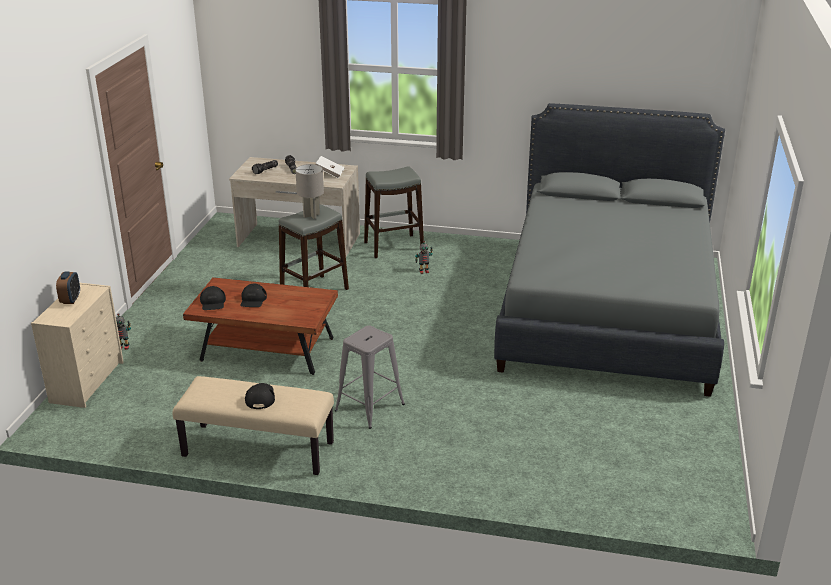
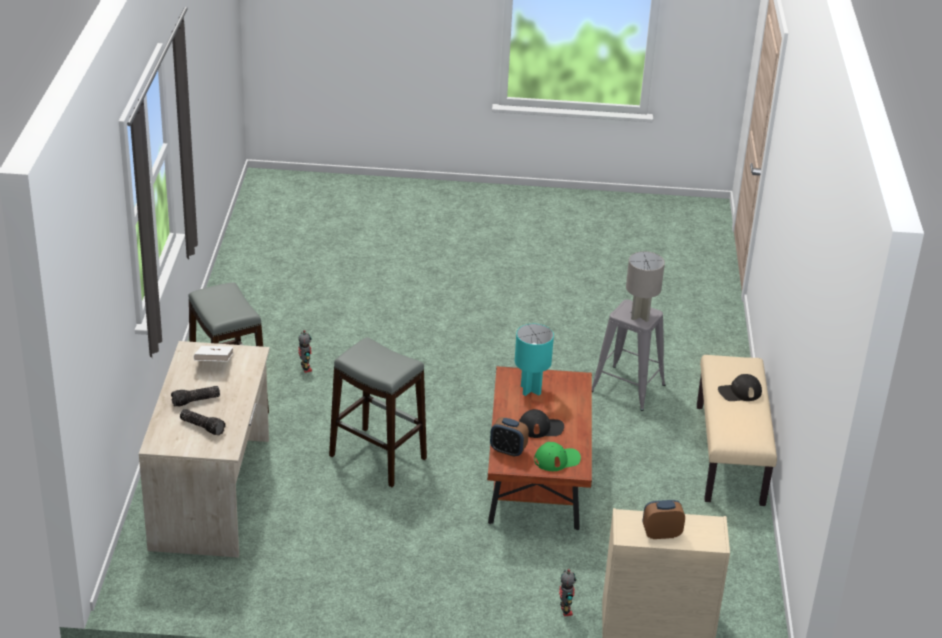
camera: 100 degrees left, 5 degrees up
(213, 303) = (557, 459): black cap -> green cap
(233, 286) = (508, 450): none -> alarm clock
(301, 300) = (531, 390): none -> turquoise table lamp
(311, 215) = (381, 358): grey table lamp -> grey table lamp (640, 316)
(608, 310) = (384, 240): grey bed -> none

